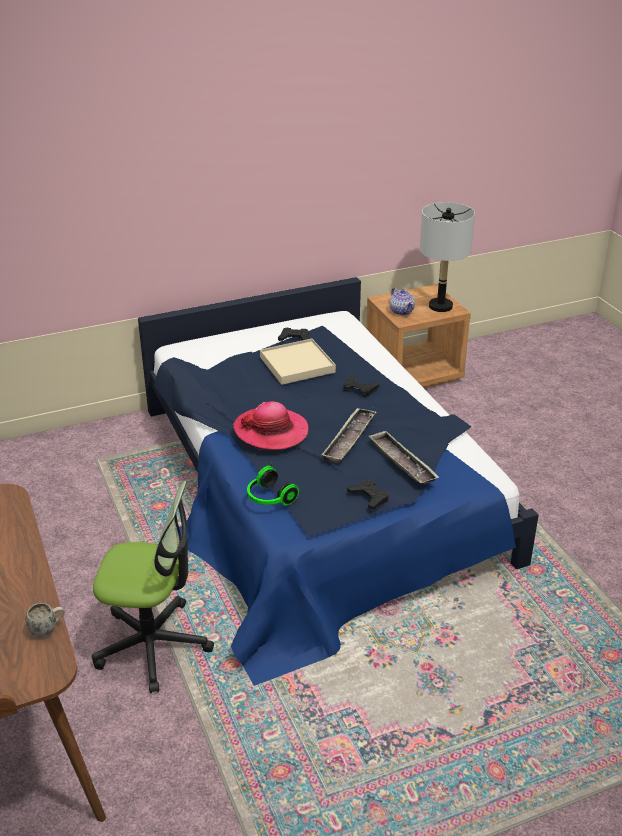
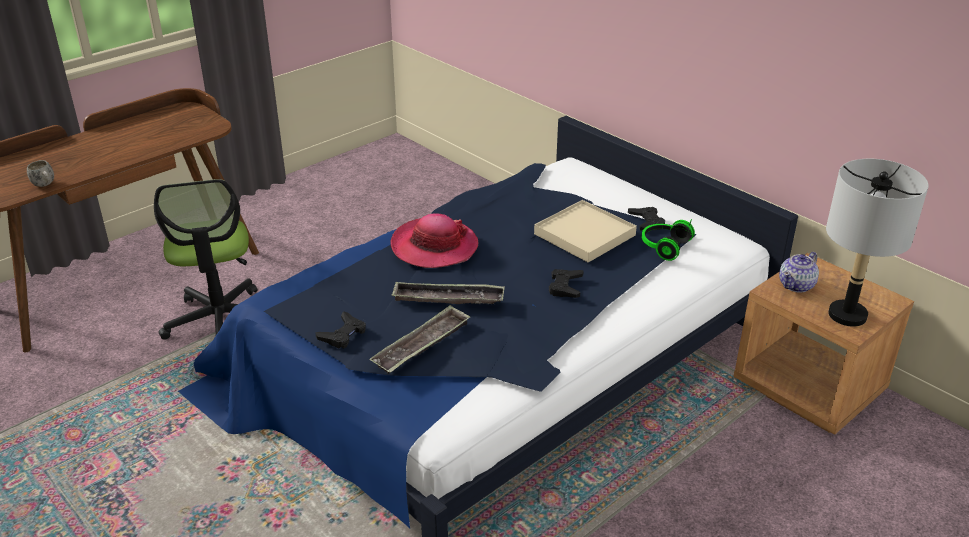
camera: 70 degrees right, 0 degrees up
(269, 498) = (319, 273): headphones -> headphones (663, 247)

